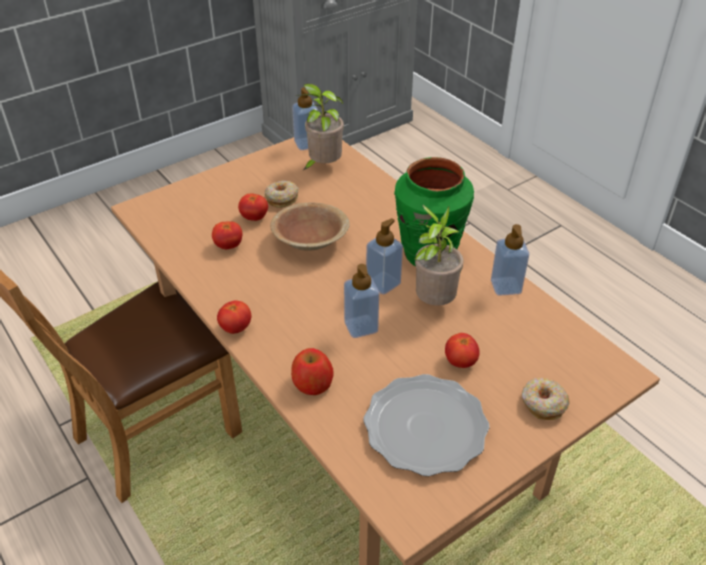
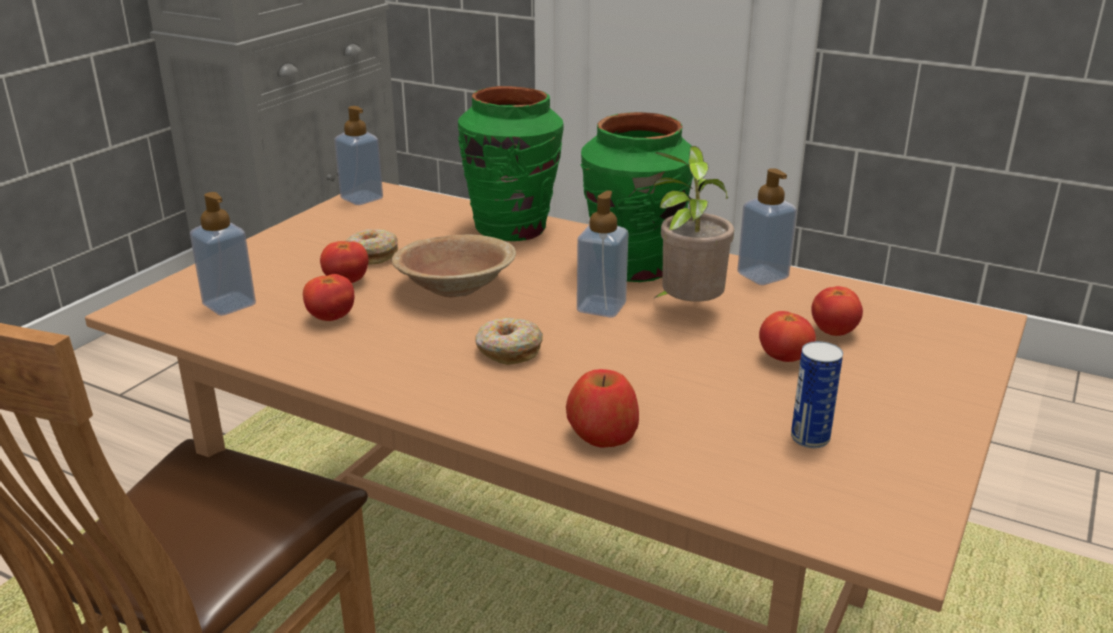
camera: 25 degrees left, 15 degrees down
(235, 328) = (423, 404): tomato -> tomato (833, 332)
(322, 166) = (405, 215): potted plant -> none
(361, 327) = (614, 357): soap dispenser -> soap dispenser (229, 304)
(378, 197) = (512, 229): none -> green vase
(424, 427) = (810, 438): plate -> can
(543, 404) = (929, 372): donut -> donut (508, 350)

